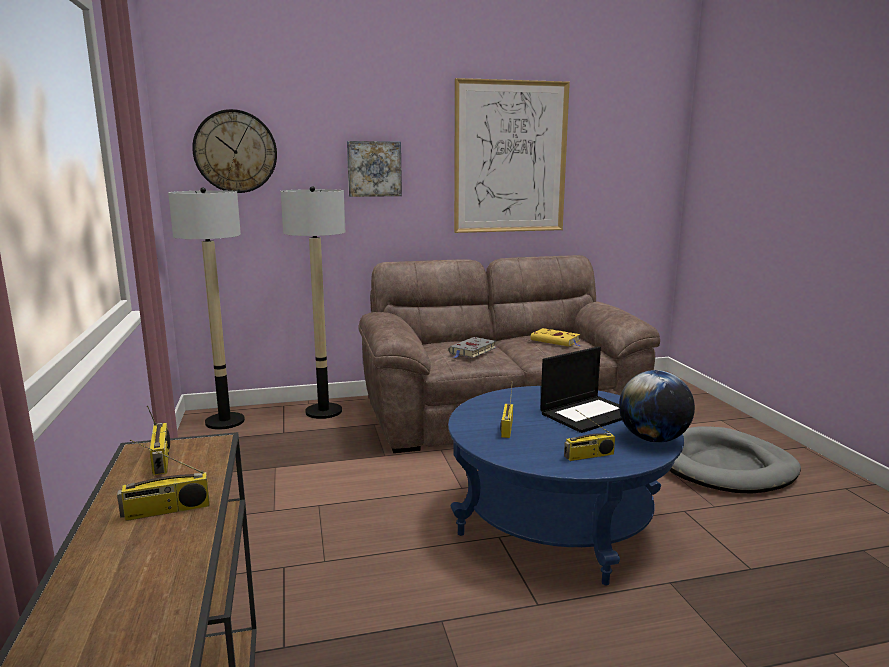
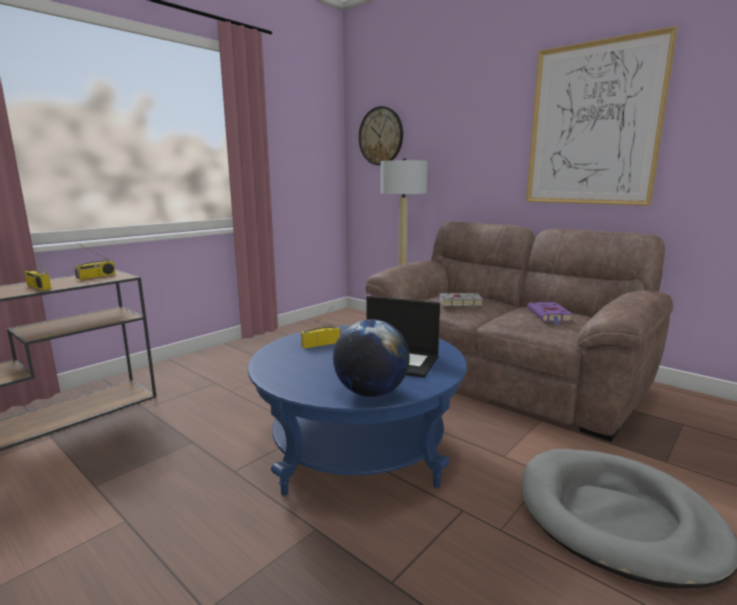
camera: 55 degrees right, 0 degrees up
(225, 421) = (348, 317): floor lamp -> none
(374, 169) = (465, 144): picture -> none
(556, 341) = (549, 315): yellow book -> purple book
(588, 456) = (300, 376): radio -> none

